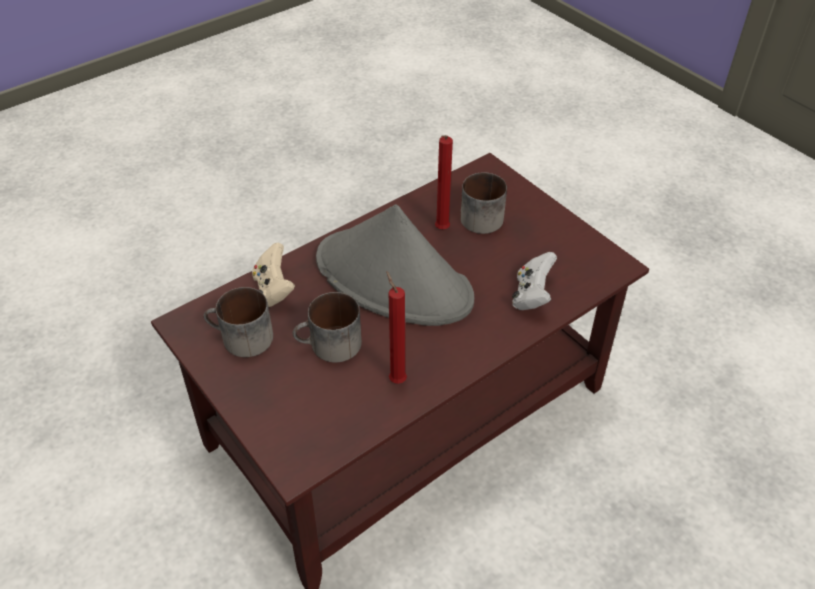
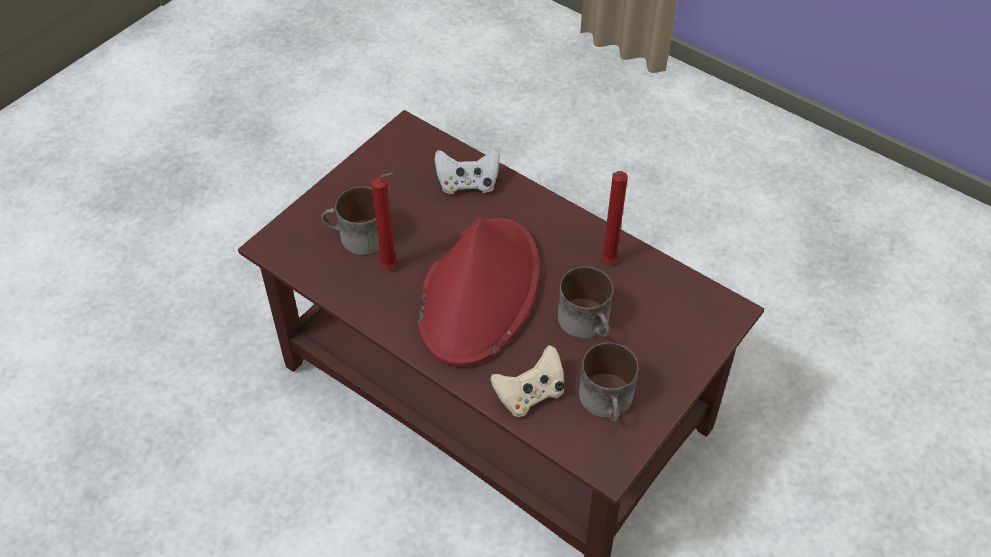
camera: 105 degrees left, 5 degrees up
(394, 279) = (479, 291): grey hat -> red hat

